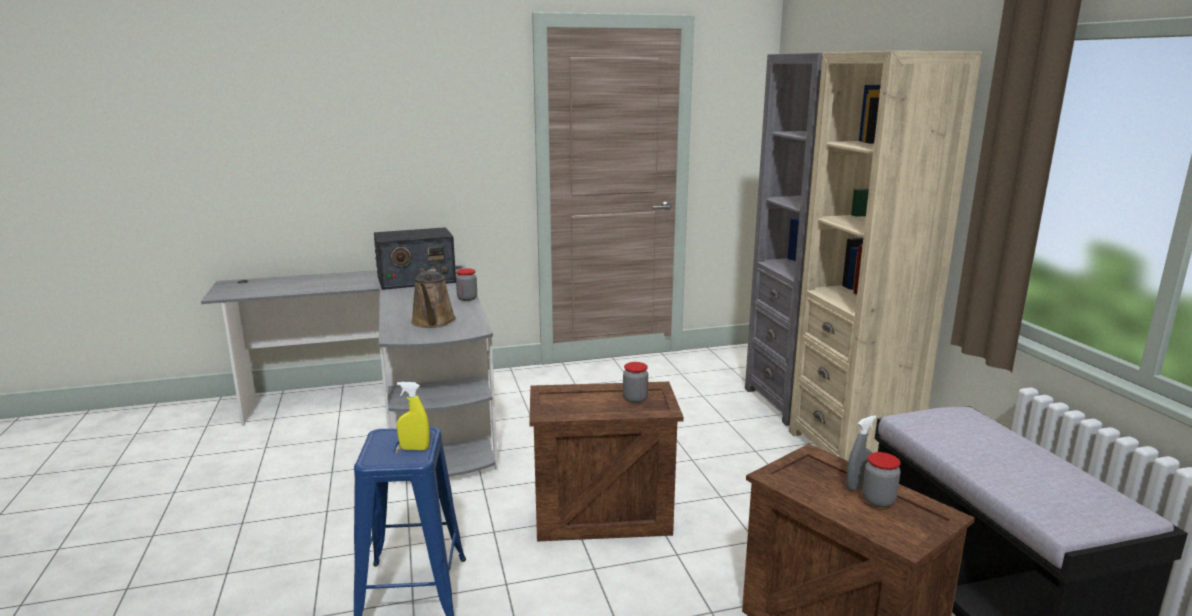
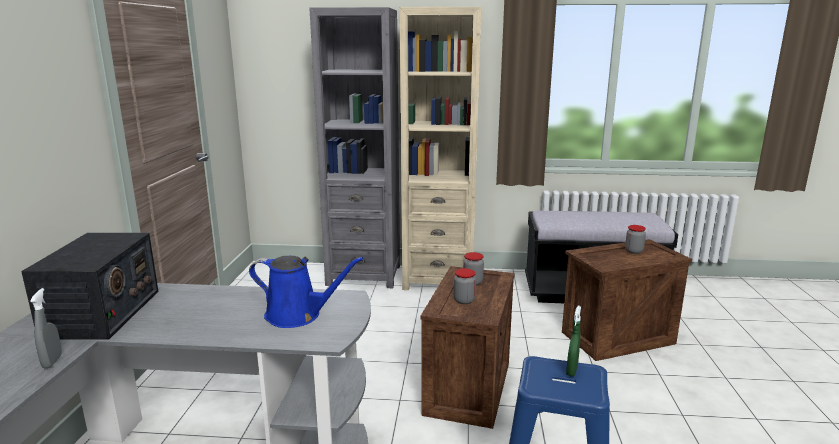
camera: 70 degrees left, 0 degrees up
(414, 448) = (572, 370): yellow spray bottle -> green spray bottle
(433, 322) = (298, 315): brown watering can -> blue watering can
(467, 298) = (234, 291): jar -> jar (464, 300)
(858, 486) = (618, 251): grey spray bottle -> grey spray bottle (52, 361)

